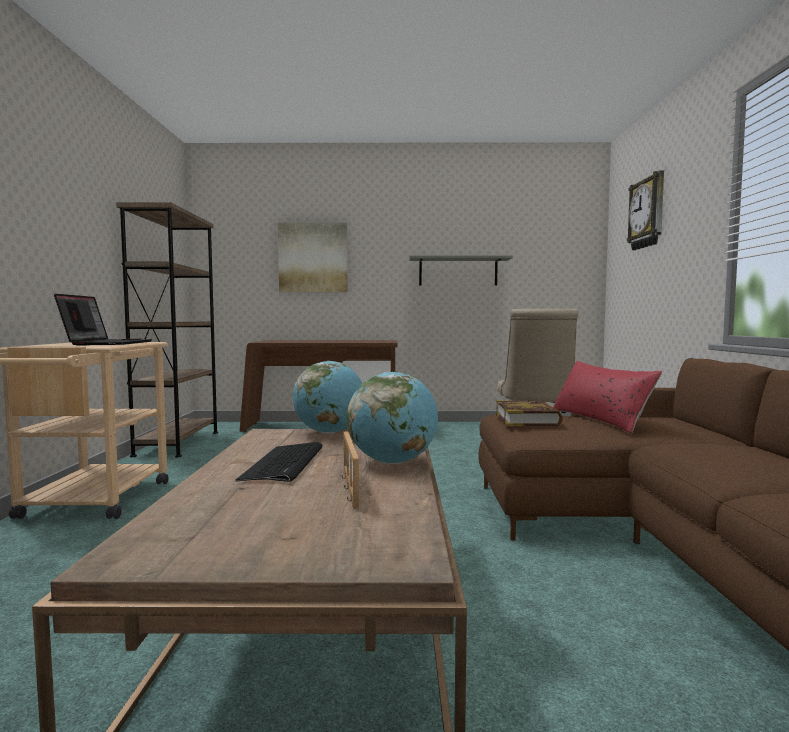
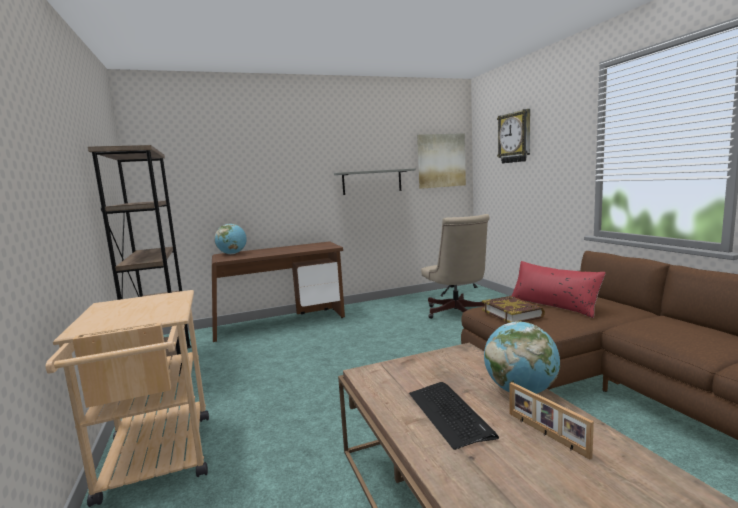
camera: 20 degrees left, 5 degrees up
(107, 343) = (149, 305): laptop -> none
(313, 257) = (251, 177): picture -> picture (441, 160)
(330, 432) = (415, 362): globe -> globe (232, 254)

